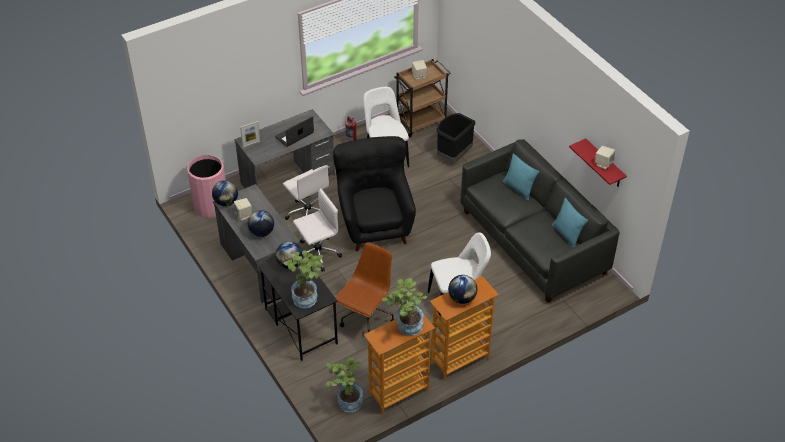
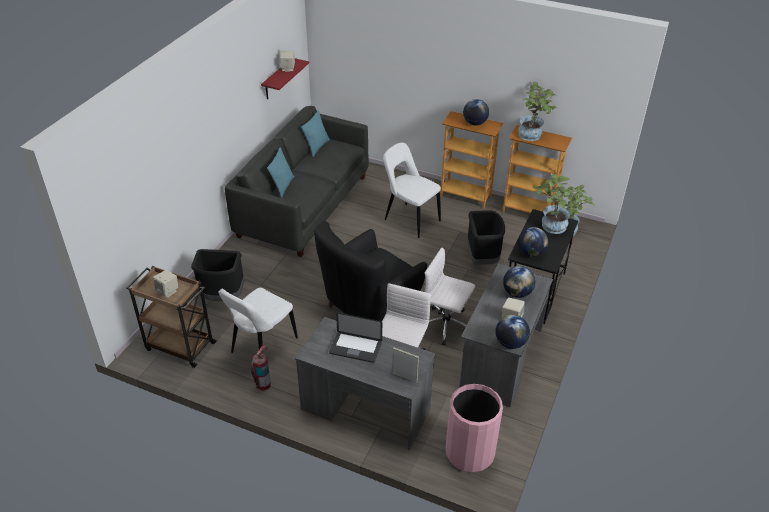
camera: 125 degrees left, 5 degrees down
(366, 318) = (482, 259): brown office chair -> black trash can

